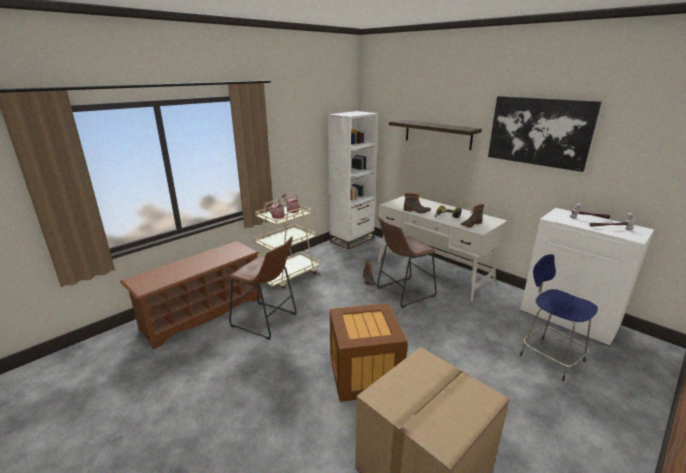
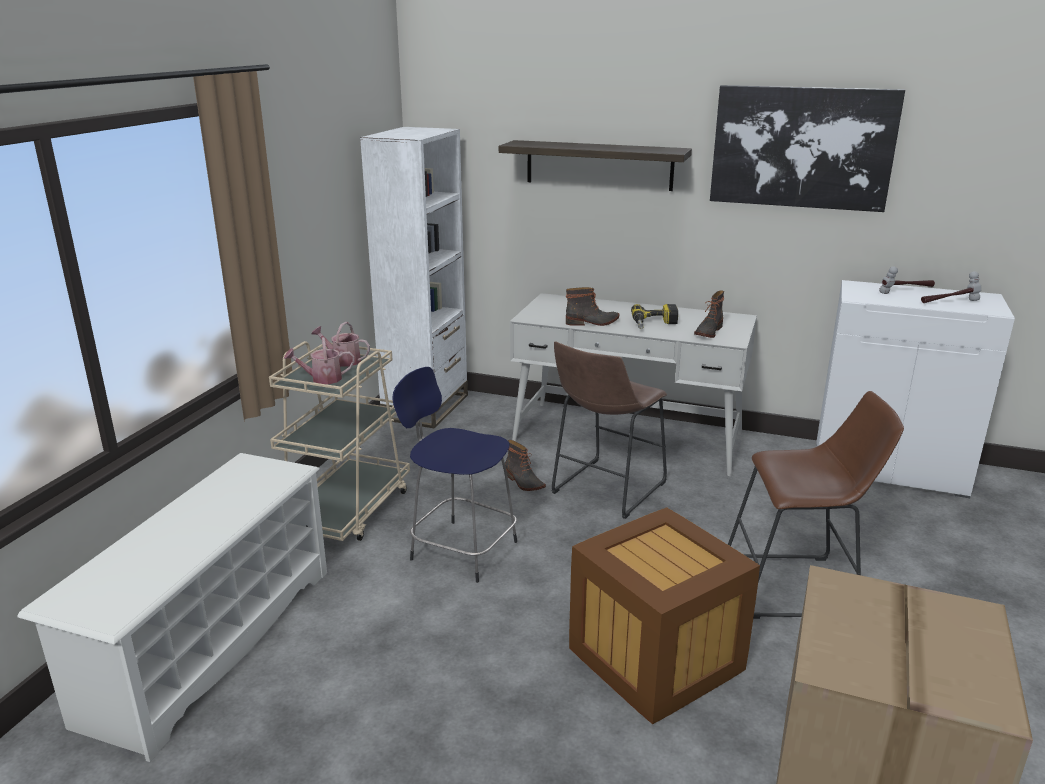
camera: 25 degrees left, 0 degrees up
(203, 313) = (211, 642): brown shoe rack -> white shoe rack
(266, 321) = (380, 618): brown stool -> brown stool (797, 587)
(549, 357) = (908, 538): blue stool -> blue stool (461, 549)

